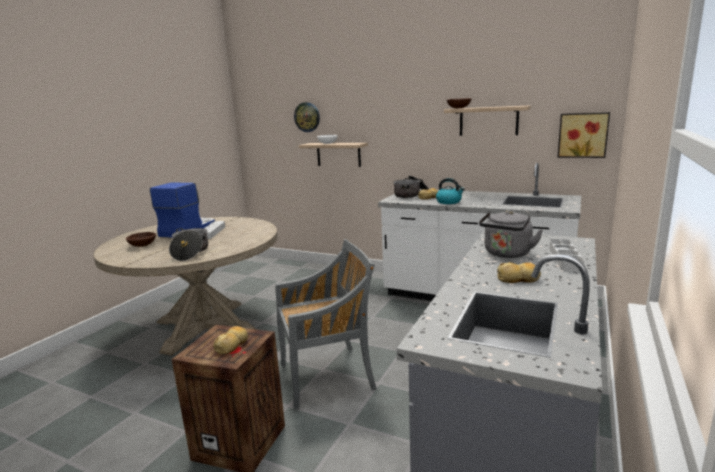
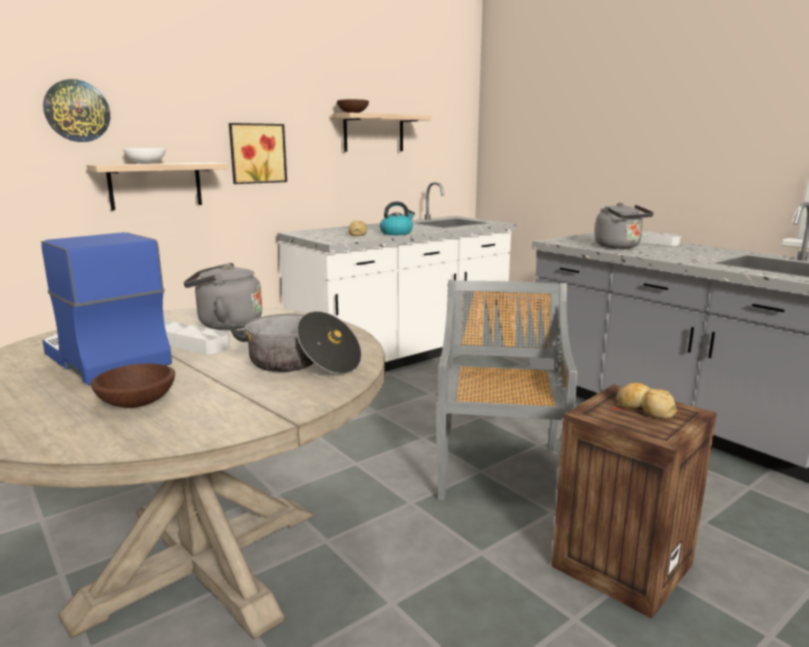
camera: 65 degrees left, 0 degrees up
(242, 230) = (226, 324): none -> grey kettle
(411, 194) = (323, 235): cooking pot -> none
(519, 279) = (689, 253): bread -> none
(582, 135) = (453, 152): picture -> picture (257, 153)

